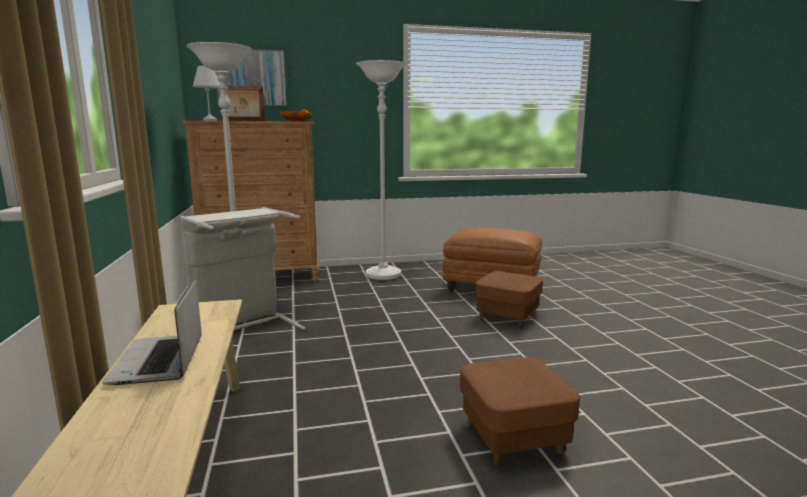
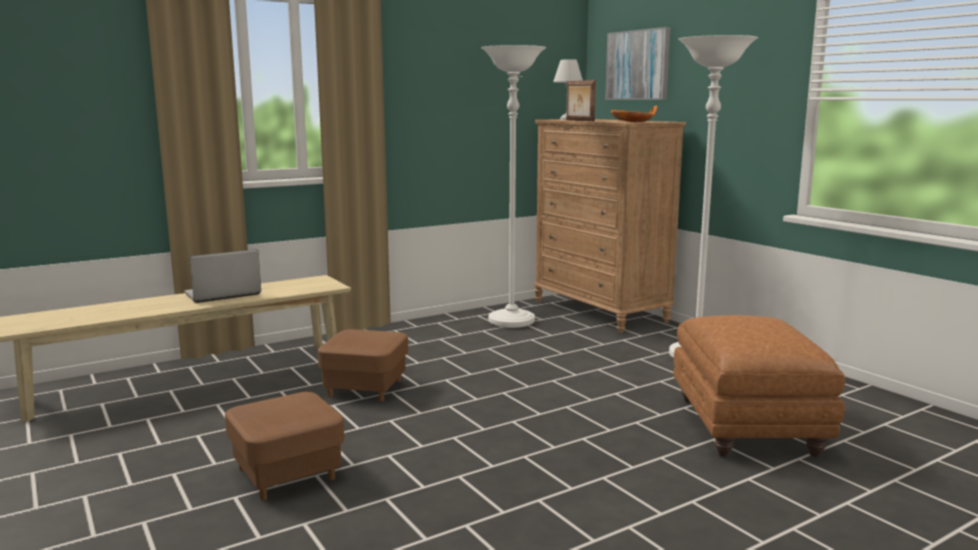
camera: 70 degrees right, 0 degrees up
(244, 328) = (453, 336): grey laundry basket -> none
(507, 316) = (625, 448): brown ottoman -> brown ottoman (365, 388)

